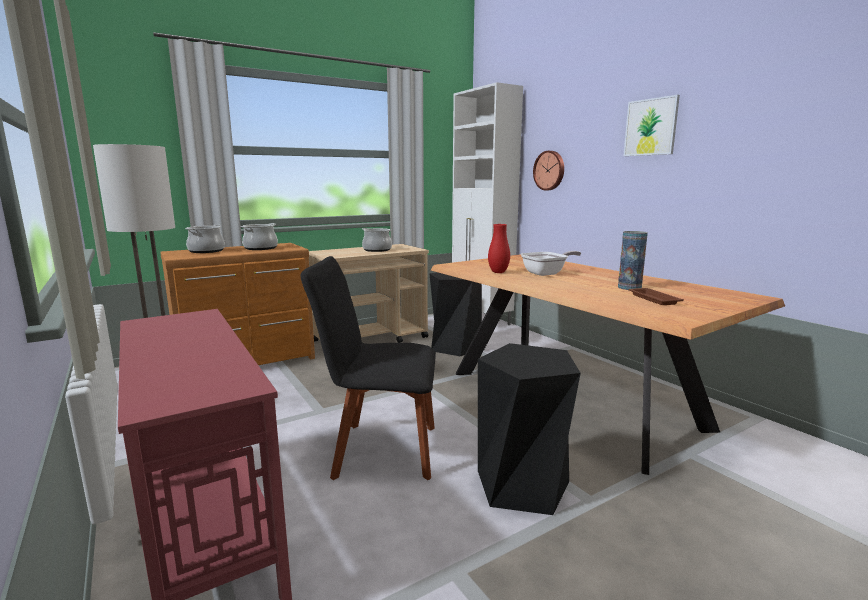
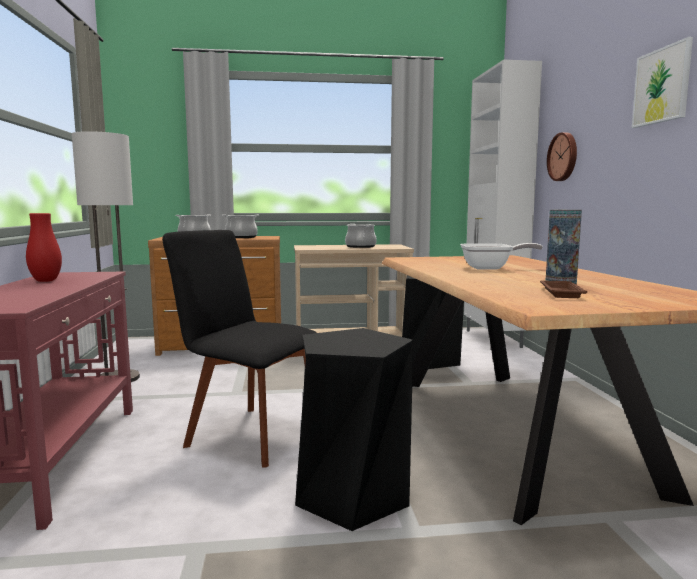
camera: 25 degrees right, 5 degrees down
(498, 272) = (436, 265): red vase -> red vase (46, 281)

